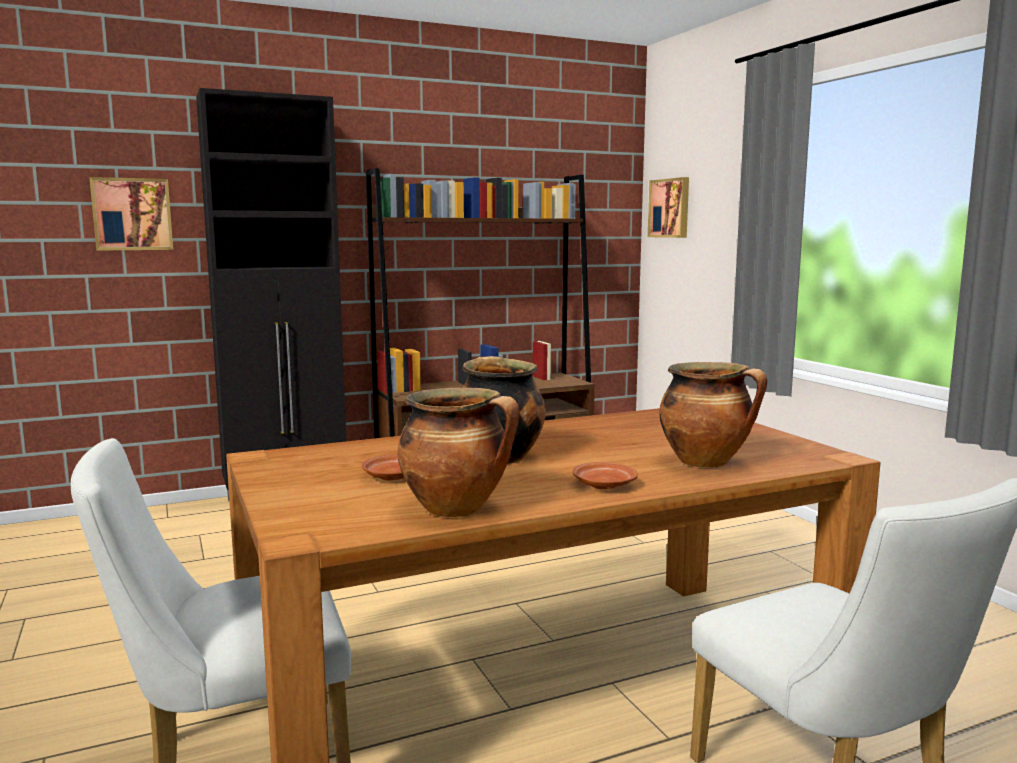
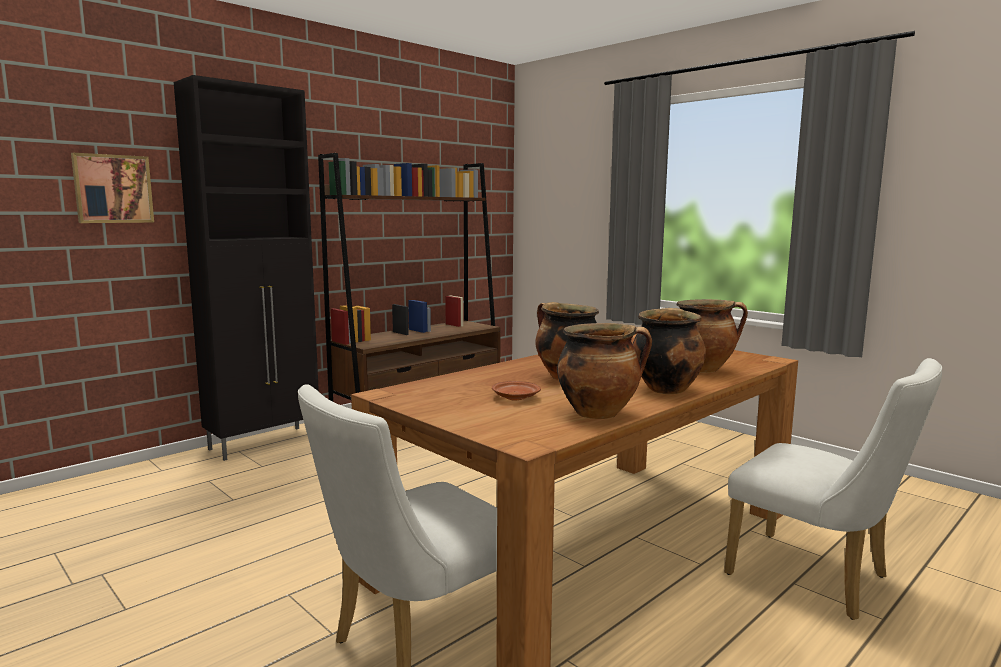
camera: 20 degrees left, 0 degrees up
(603, 485) = (665, 389): brown plate -> cooking pot
(670, 208) = (541, 190): picture -> none

